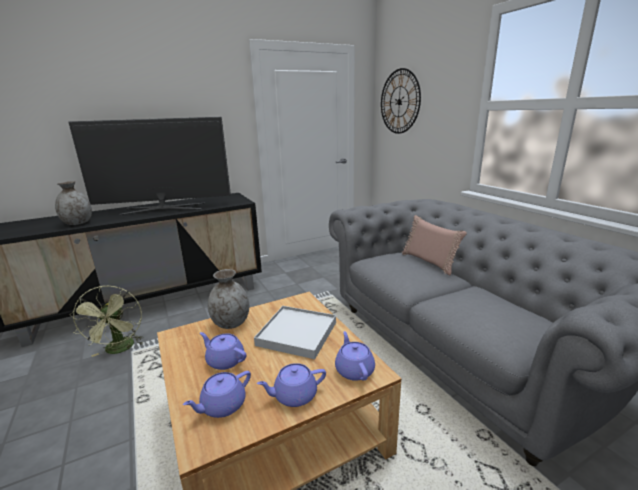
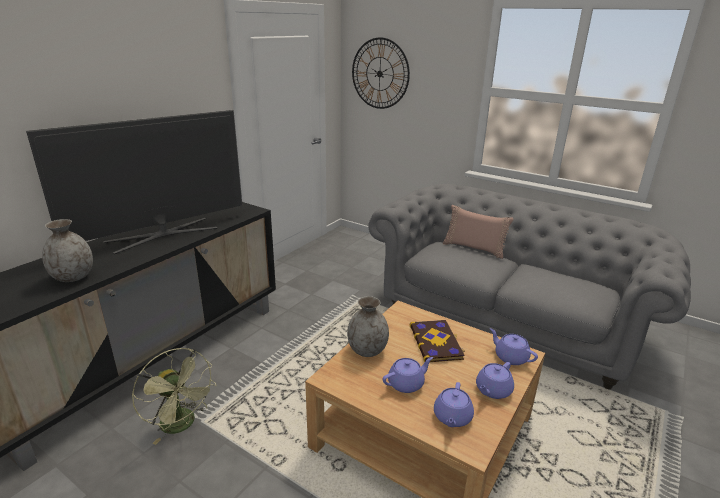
camera: 30 degrees left, 5 degrees up
(225, 360) = (406, 383): purple teapot -> purple teapot turned 150 degrees clockwise
(297, 333) = (436, 342): white tray -> book

